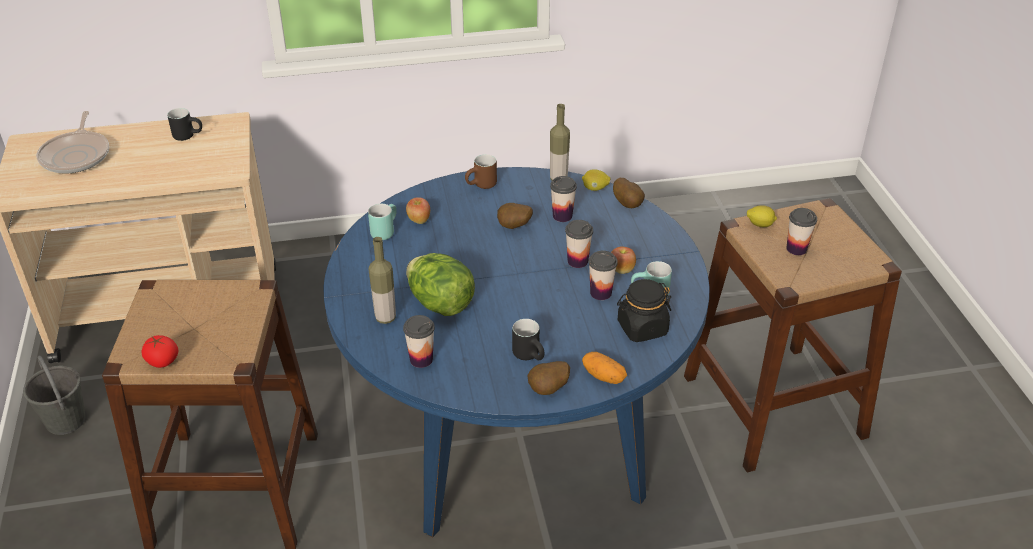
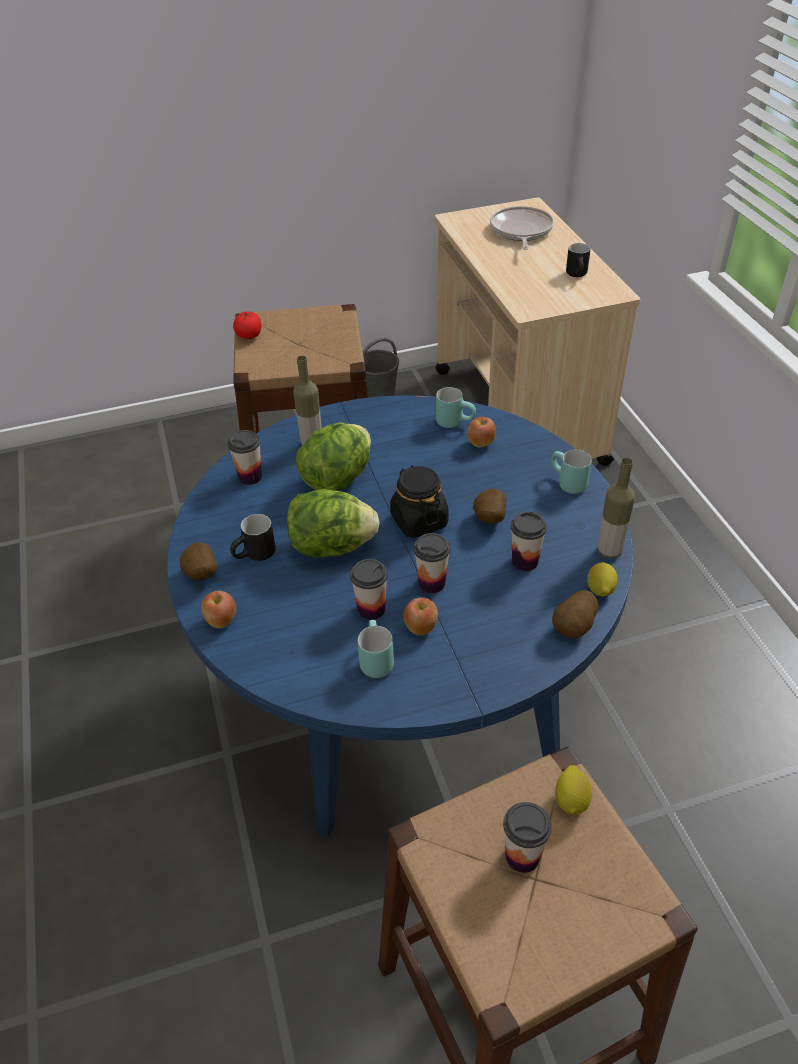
camera: 85 degrees right, 5 degrees up
(77, 155) = (520, 231): frying pan -> frying pan turned 105 degrees clockwise
(482, 186) = (566, 483): brown mug -> turquoise mug
(527, 310) = (332, 546): none -> lettuce
(604, 376) = (221, 621): potato -> apple
(642, 328) = (307, 653): black jar -> black jar (419, 521)

